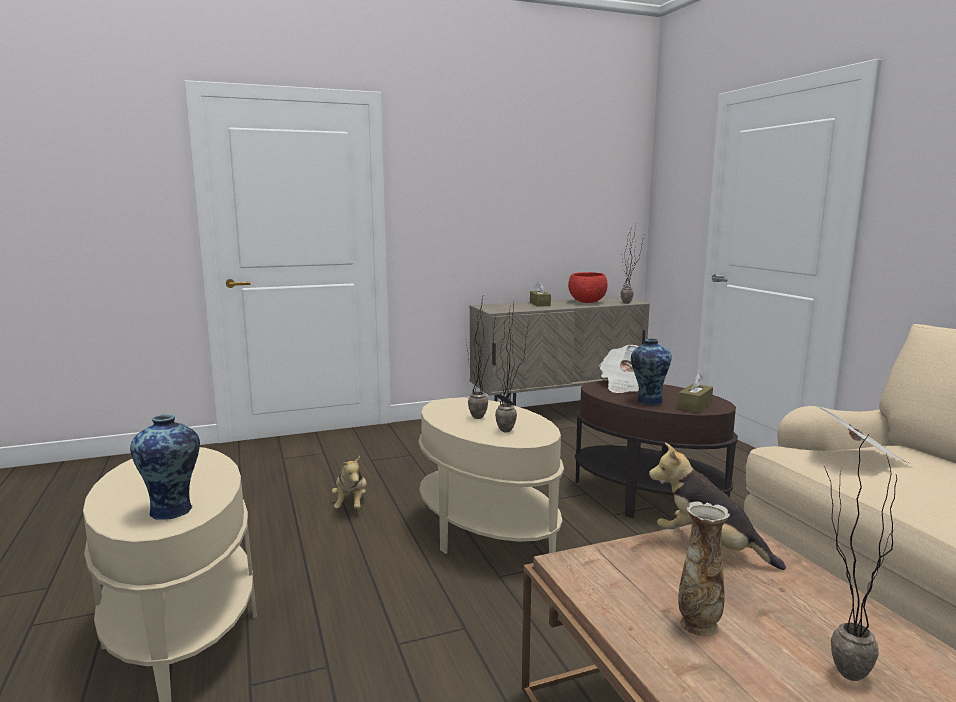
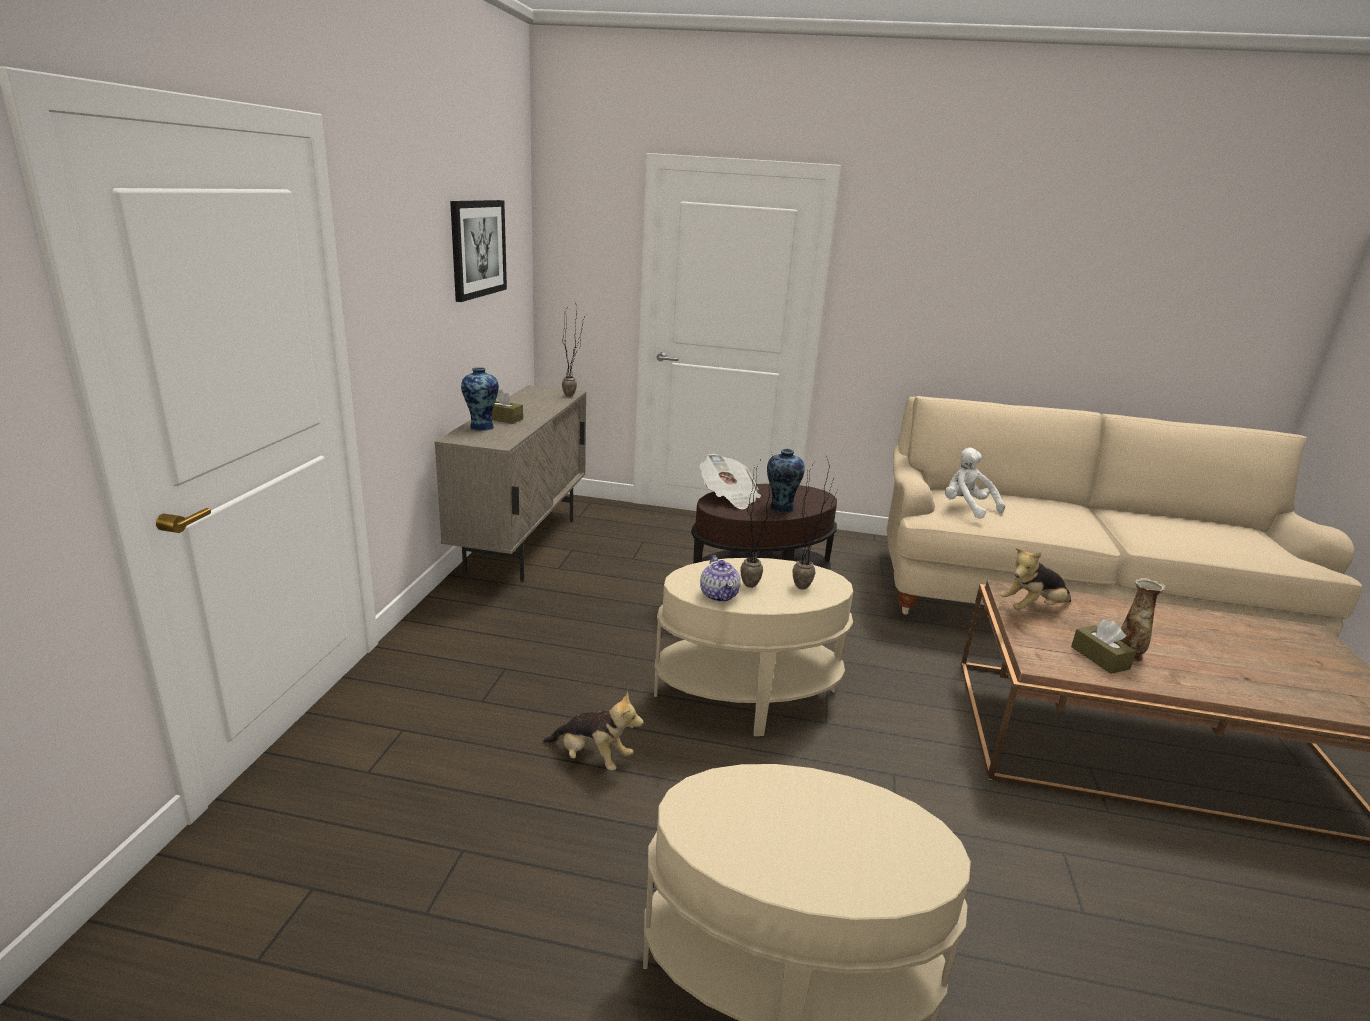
camera: 60 degrees left, 10 degrees up
(173, 510) = (896, 836): vase -> vase (481, 427)
(445, 413) = (719, 595): none -> teapot
(555, 181) = (478, 248): none -> picture
(586, 302) = (533, 403): red bowl -> none
(694, 406) = (810, 500): brown tissue box -> brown tissue box (1100, 658)
(835, 669) = (1176, 639): potted plant -> none
(858, 456) = (967, 508): newspaper -> white plush toy

